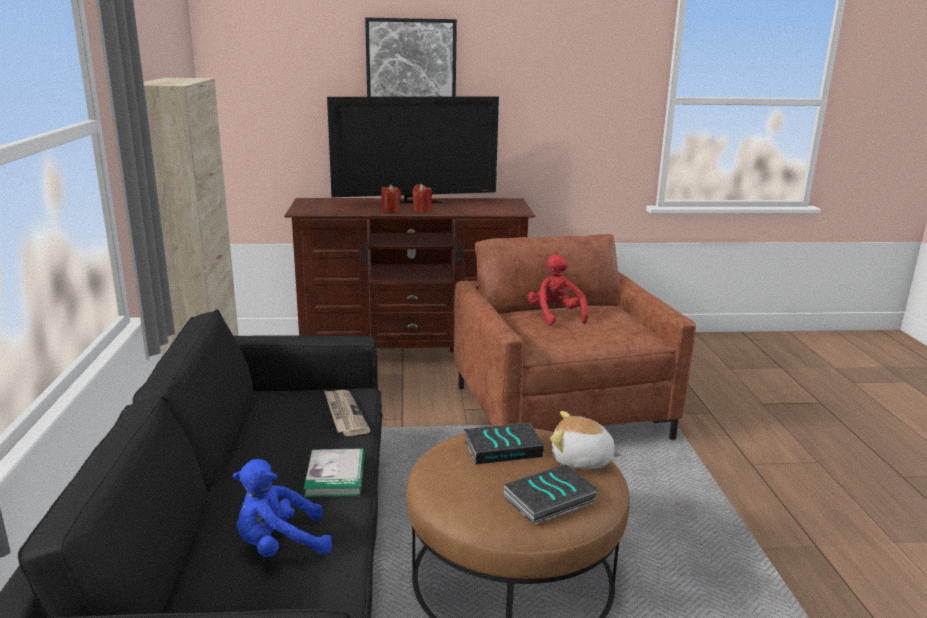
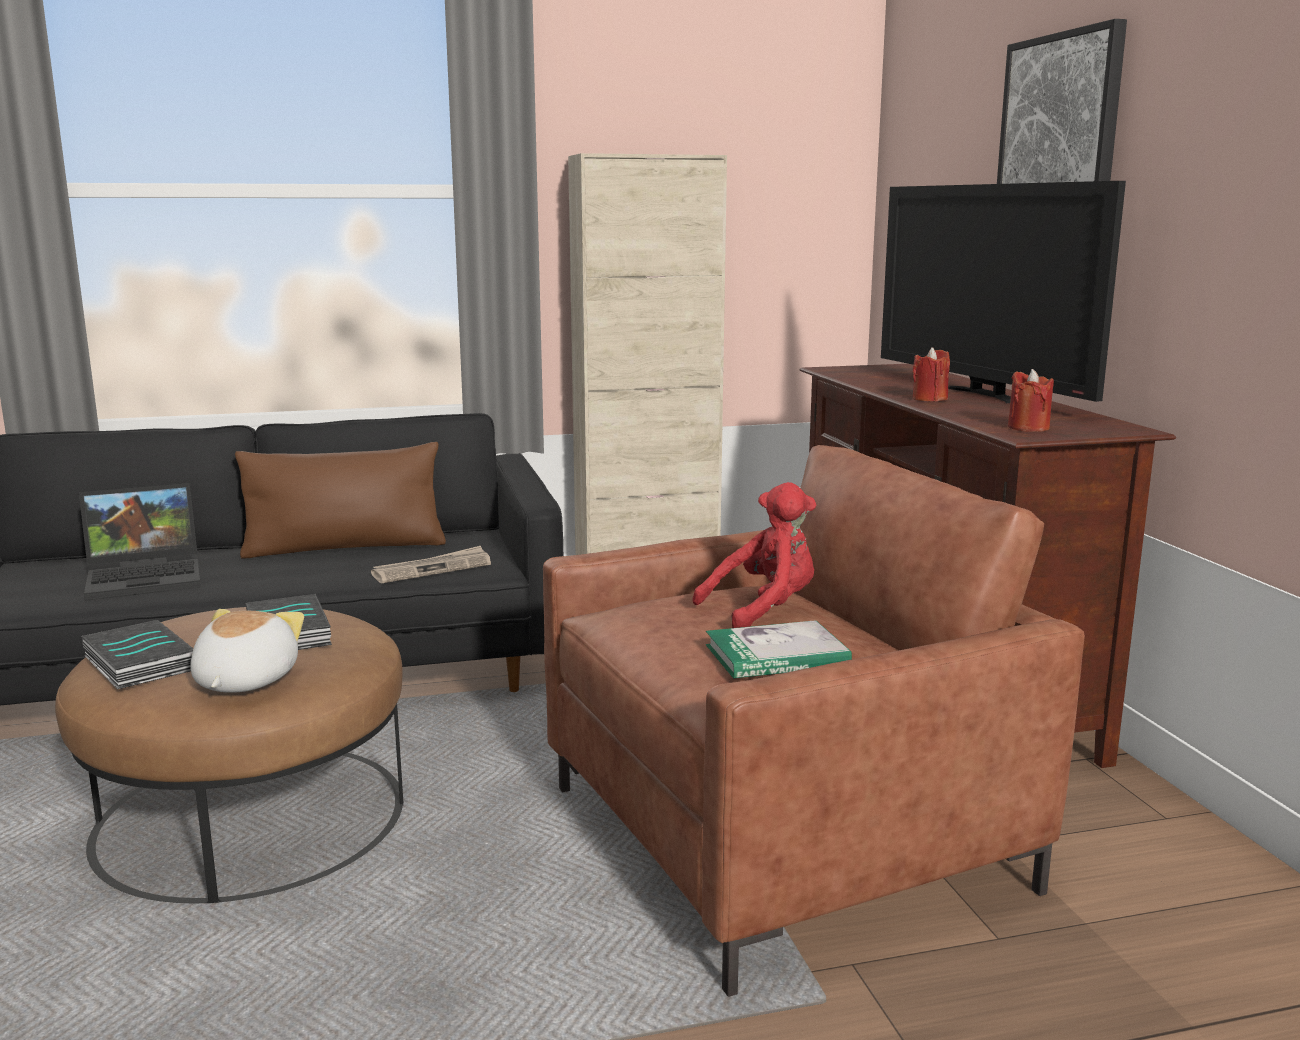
camera: 80 degrees right, 5 degrees down
(252, 451) = (345, 548): none -> brown pillow
(280, 546) = (148, 578): blue plush toy -> laptop
(335, 475) = (277, 581): book -> book (776, 655)
(390, 211) = (897, 390): red candle -> red candle (1028, 428)

